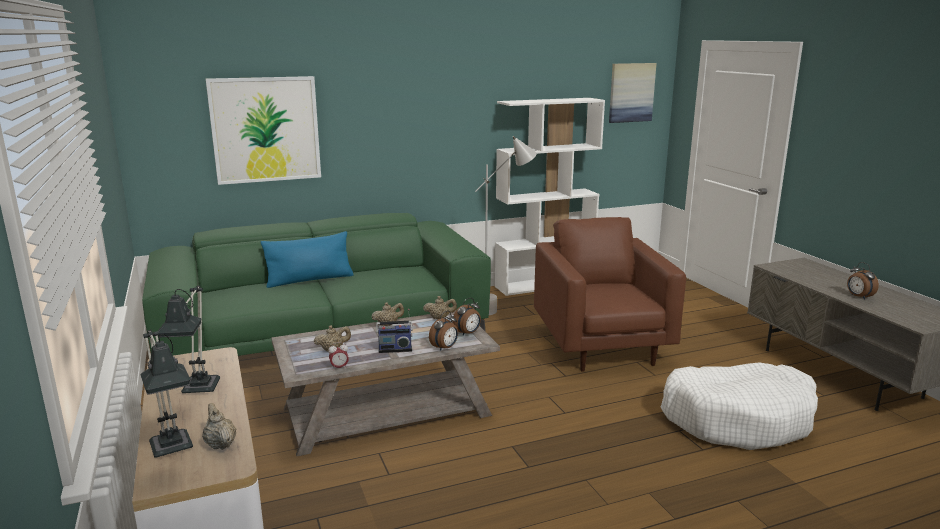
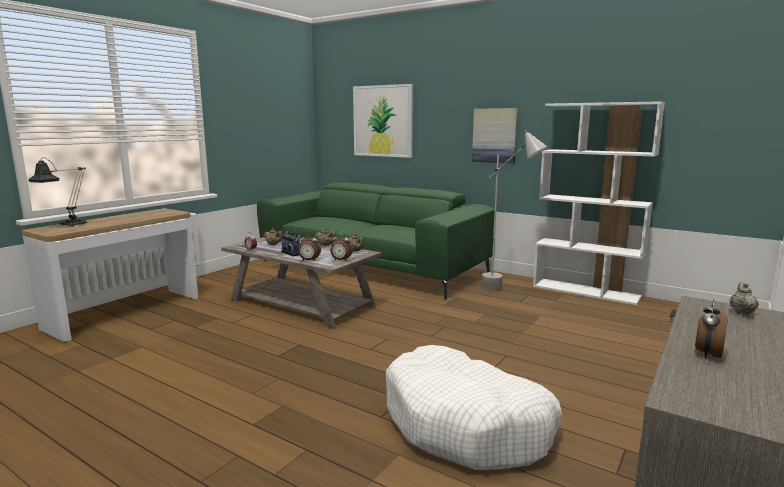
camera: 55 degrees right, 5 degrees down
(199, 391) = (132, 217): table lamp -> none
(220, 444) = (77, 228): beige teapot -> beige teapot (741, 312)
(310, 280) = (366, 222): blue pillow -> none
(601, 346) = (509, 336): brown armchair -> none
(631, 92) = (730, 97): picture -> picture (495, 135)

